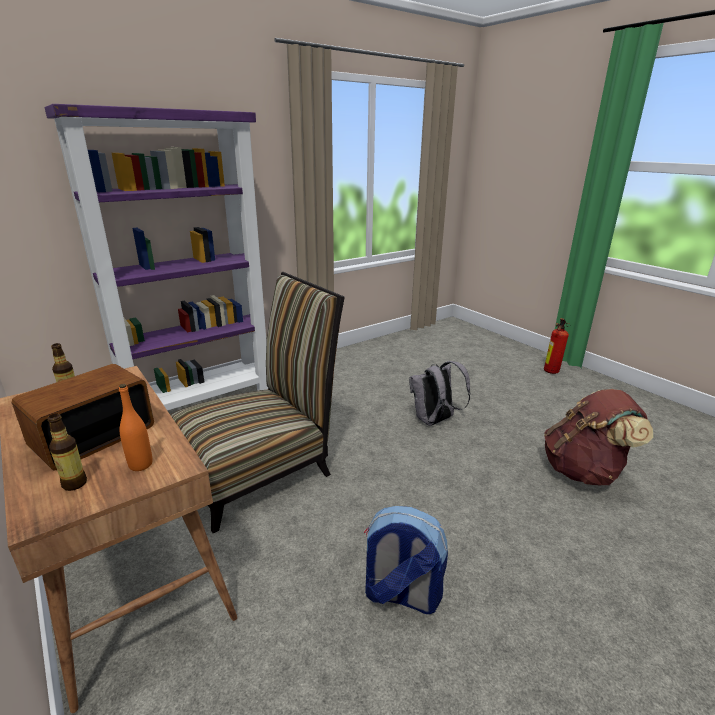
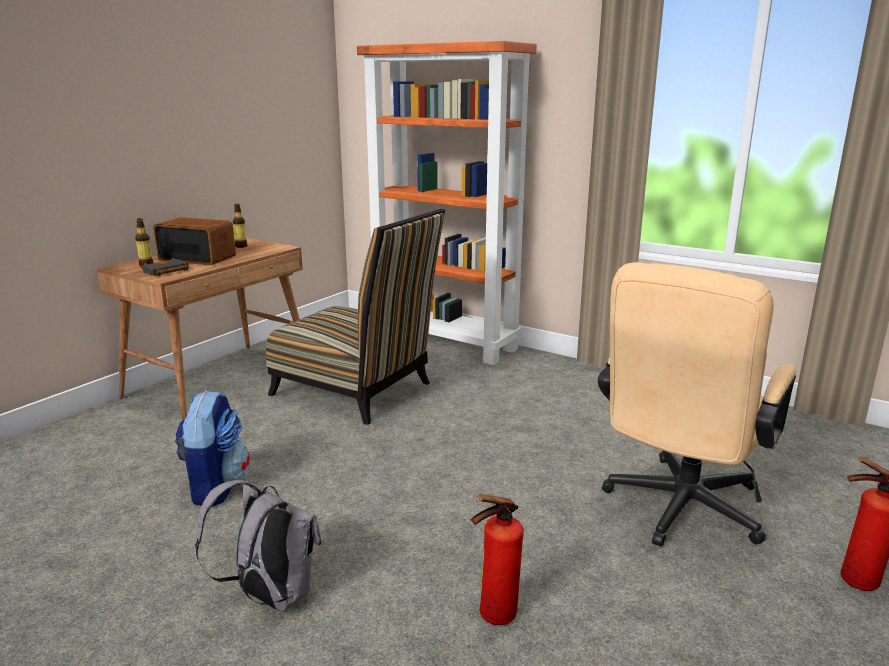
camera: 70 degrees right, 5 degrees down
(141, 465) = (165, 271): orange bottle -> black book
(201, 402) = (446, 342): purple bookcase -> orange bookcase
(434, 421) = (525, 469): grey backpack -> grey backpack (270, 596)
(492, 389) = (679, 511): none -> beige office chair
(584, 471) = (492, 616): brown backpack -> fire extinguisher

